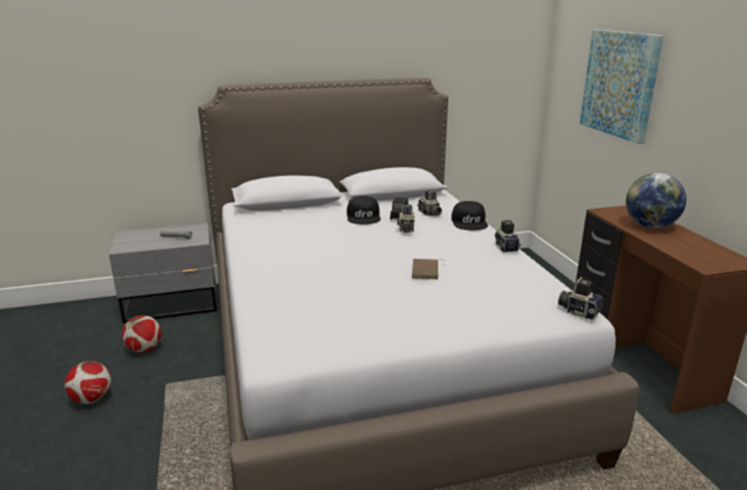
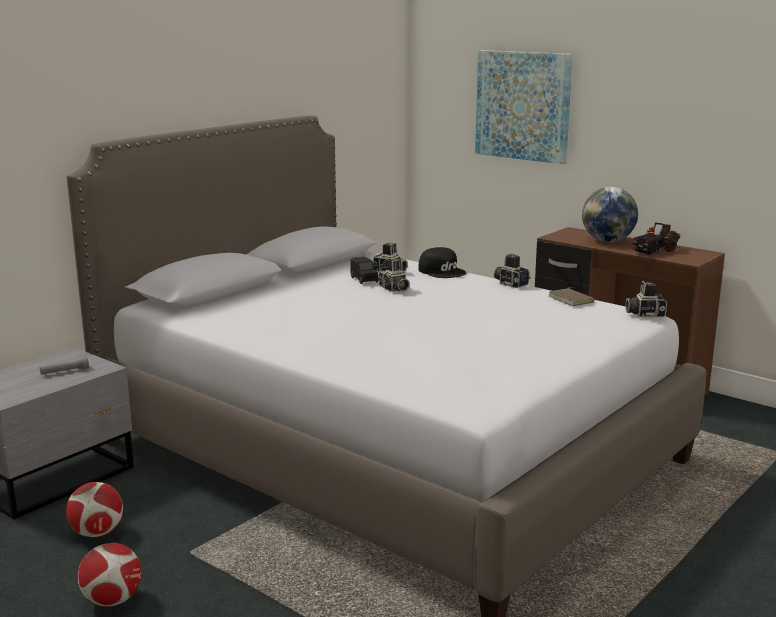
camera: 35 degrees left, 5 degrees down
(364, 217) = (328, 287): black cap -> none
(426, 271) = (480, 316): brown book -> brown book (572, 299)
(683, 246) = (654, 251): none -> toy truck

